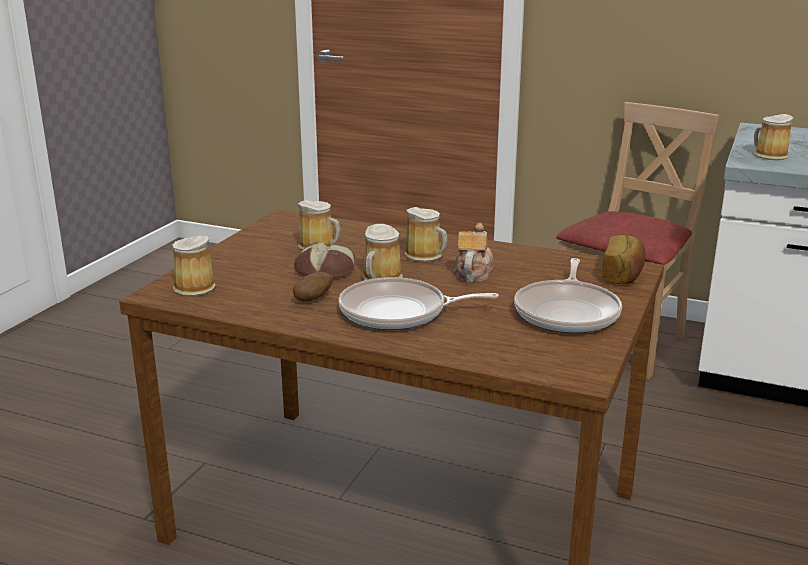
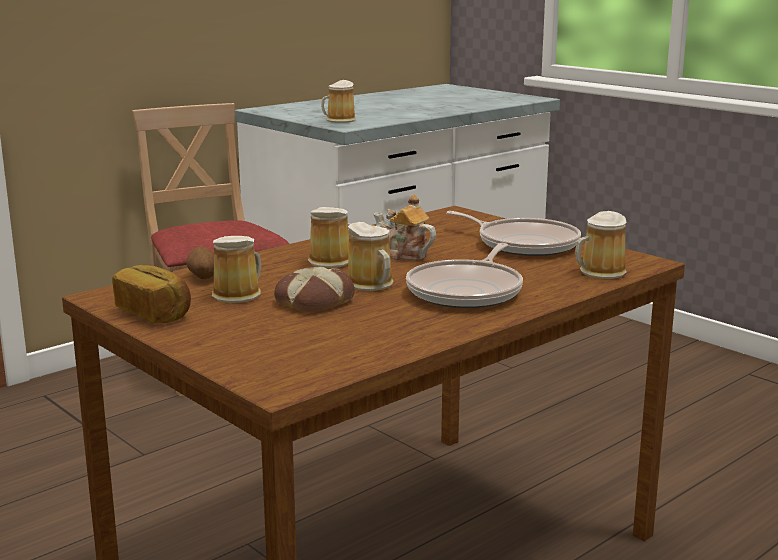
camera: 65 degrees left, 5 degrees down
(193, 287) = (284, 365): mug -> mug (599, 272)
(313, 299) = (394, 317): potato -> potato (203, 277)
(623, 275) = (464, 217): bread -> bread (155, 313)

